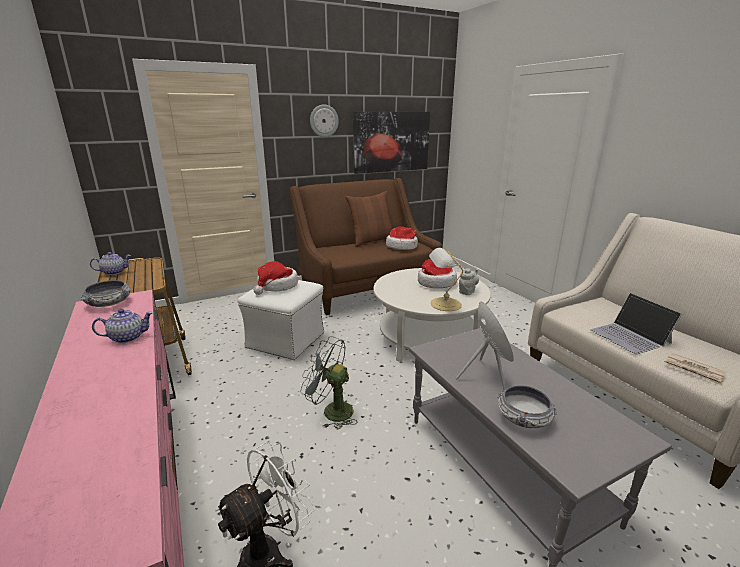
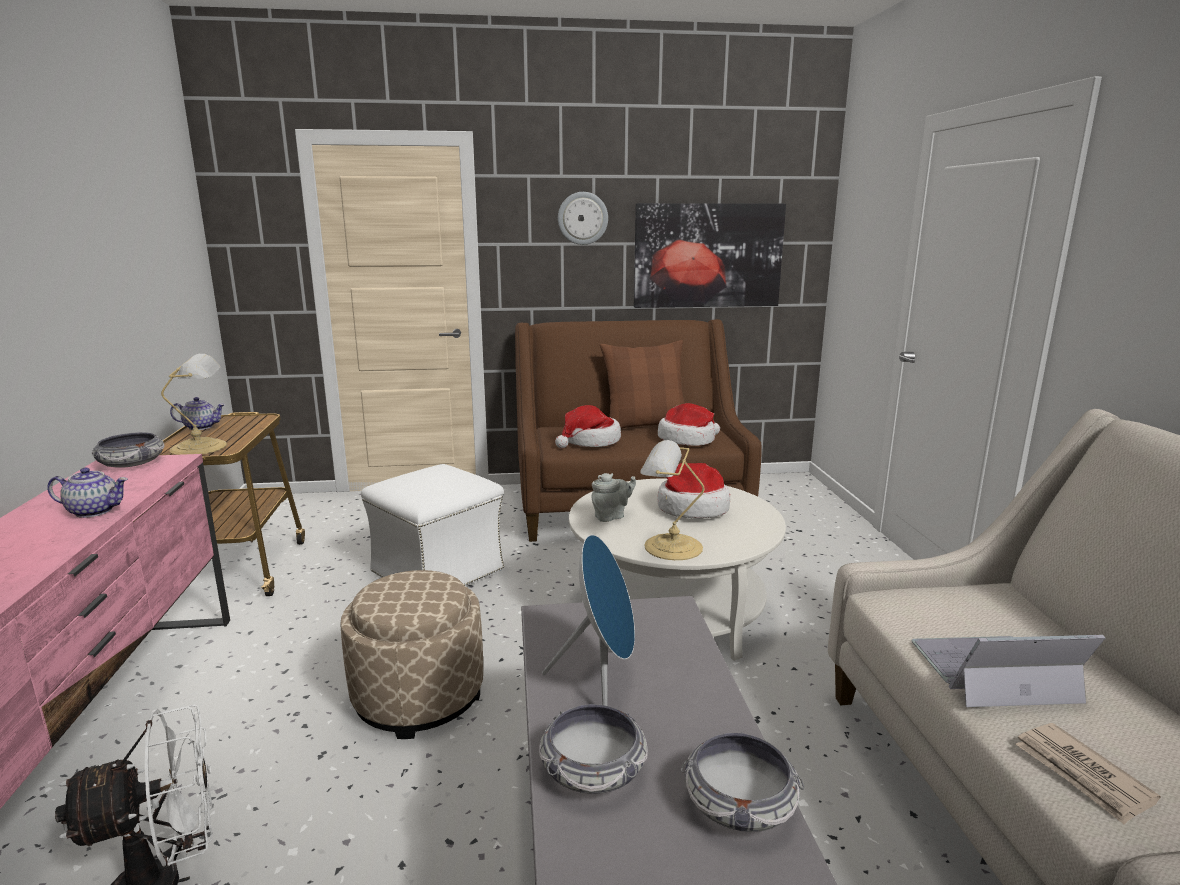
camera: 20 degrees right, 5 degrees down
(133, 285) = (202, 447): none -> table lamp
(277, 286) = (427, 478): hat -> hat (590, 441)
(331, 411) = (418, 696): grey fan -> beige ottoman
(467, 291) = (736, 531): grey teapot -> grey teapot (611, 516)
(595, 415) = (739, 803): none -> bowl
(630, 336) = (992, 671): laptop -> laptop turned 90 degrees clockwise

